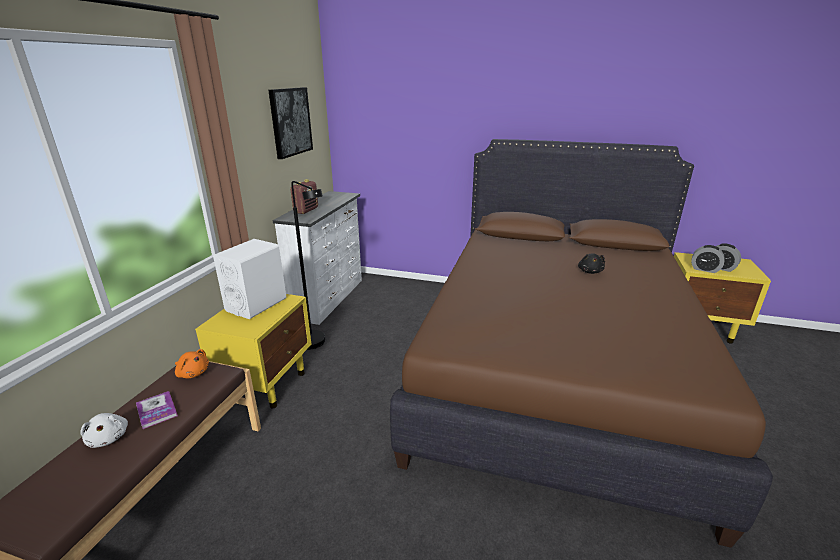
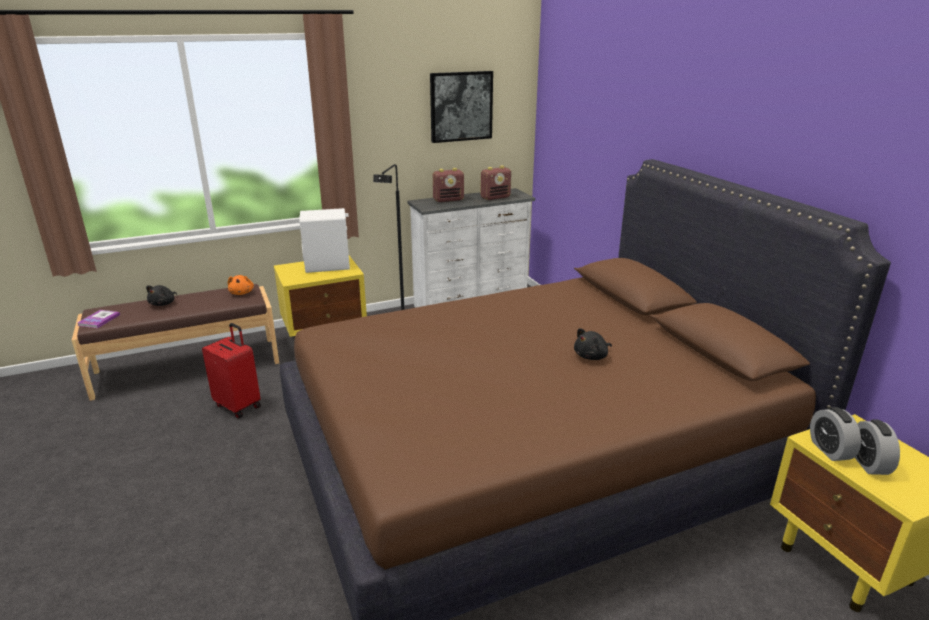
camera: 50 degrees right, 0 degrees up
(109, 438) = (163, 304): white plush toy -> black plush toy
(157, 410) = (197, 302): book -> book (99, 320)
(299, 488) = (239, 405): none -> red suitcase
(335, 200) = (495, 197): none -> radio

